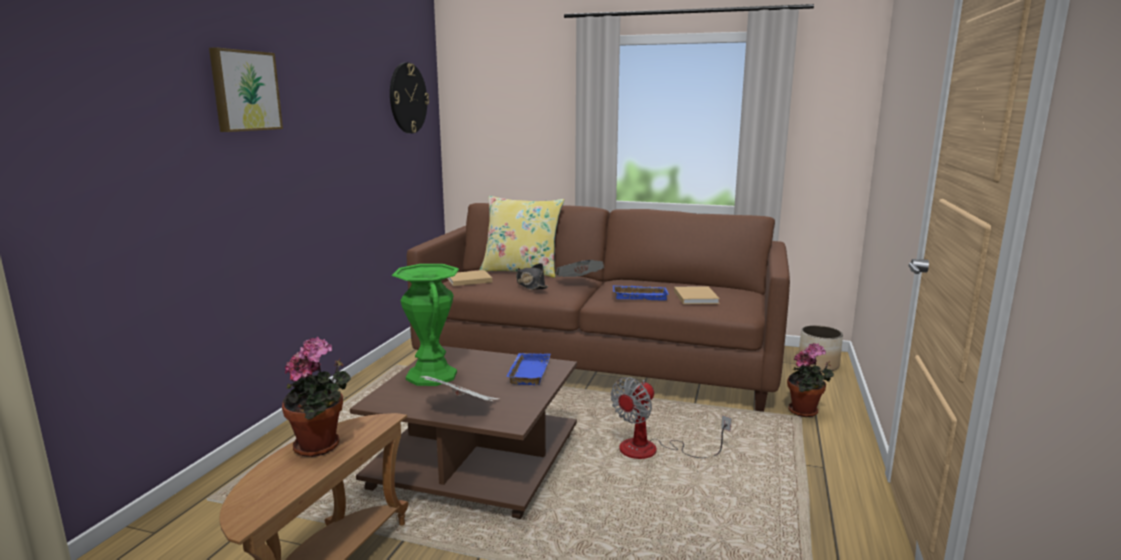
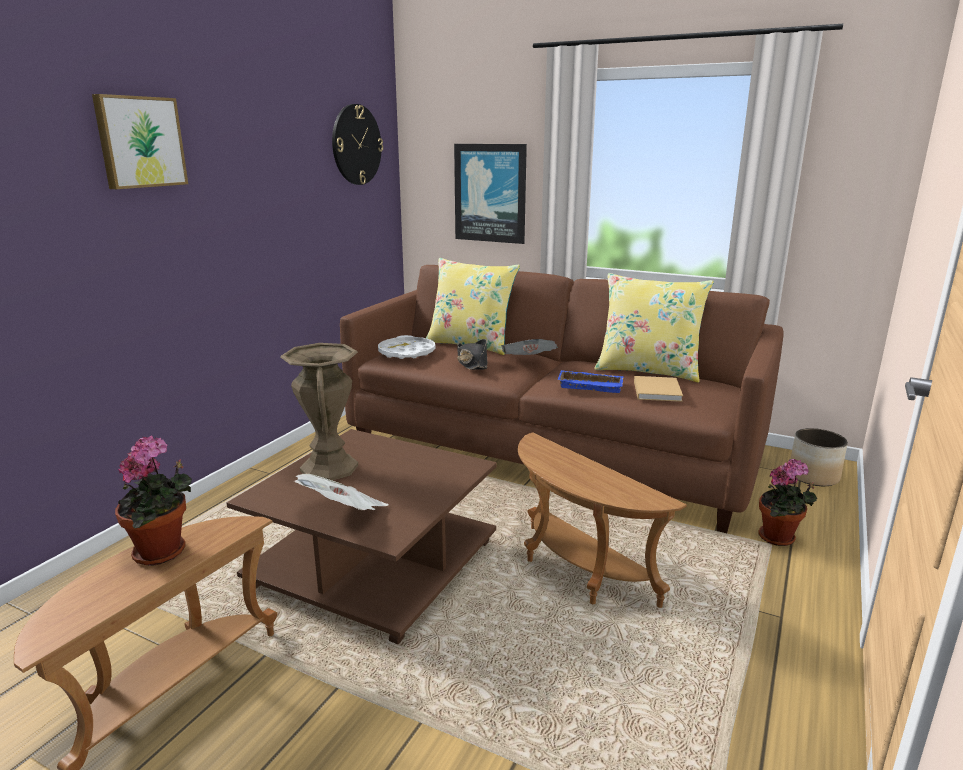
camera: 10 degrees right, 5 degrees up
(431, 375) = (329, 468): green vase -> brown vase
(467, 280) = (406, 353): beige book -> white tray
(526, 140) = (490, 193): none -> picture
(527, 372) = (435, 472): blue tray -> none
(652, 451) = (576, 572): fan -> brown side table
(681, 283) = (648, 371): none -> yellow pillow

